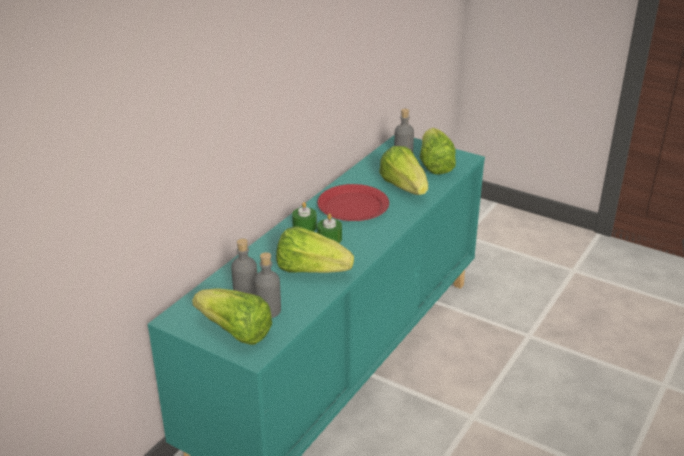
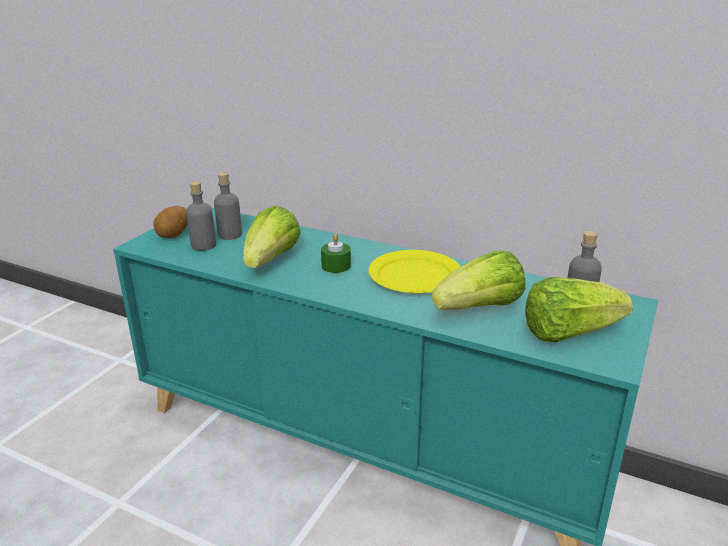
camera: 85 degrees right, 5 degrees down
(235, 332) = (174, 235): lettuce -> potato
(304, 227) = (359, 251): green candle -> none
(353, 206) = (415, 276): red plate -> yellow plate

